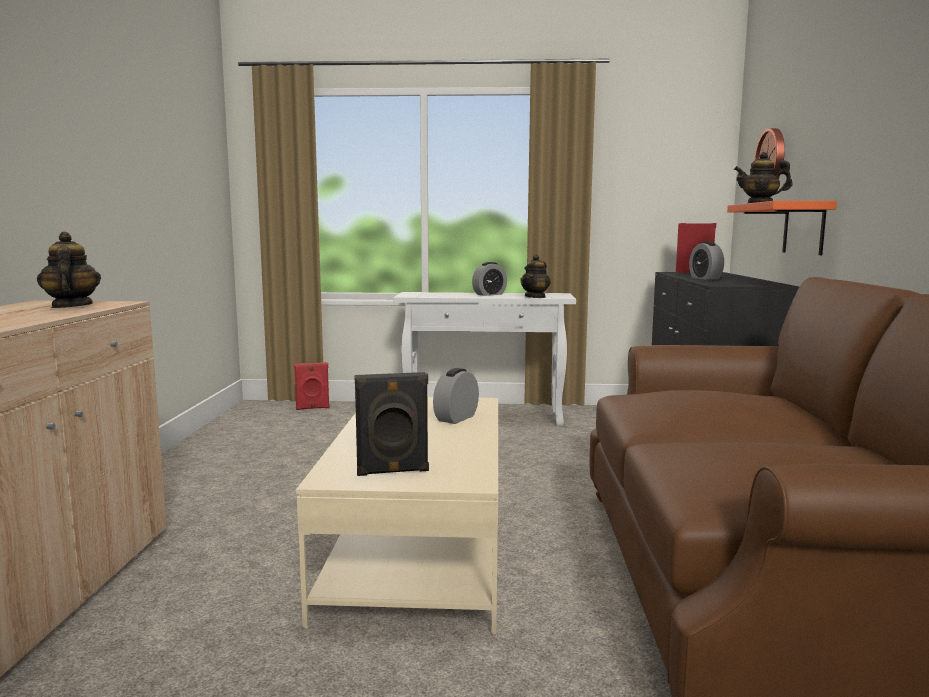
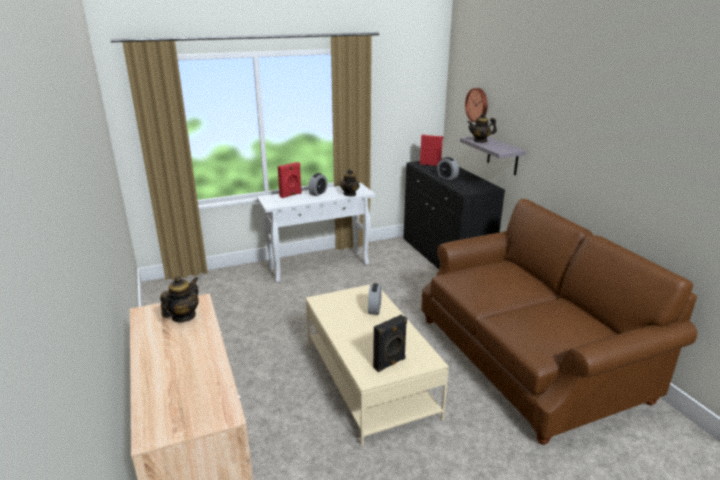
camera: 25 degrees left, 15 degrees up
(71, 306) = (183, 316): teapot -> teapot turned 75 degrees clockwise
(312, 408) = (202, 280): red speaker -> red speaker (291, 195)
(804, 228) = (502, 155): orange shelf -> grey shelf

